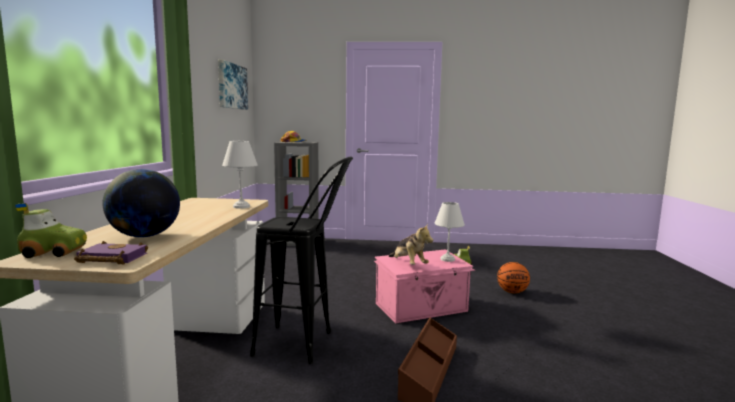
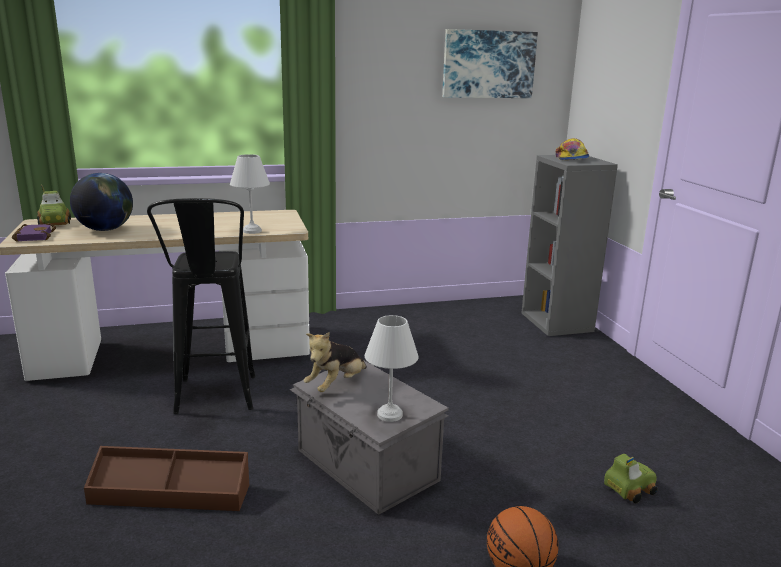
camera: 70 degrees right, 10 degrees up
(422, 307) = (366, 466): pink storage box -> grey storage box

